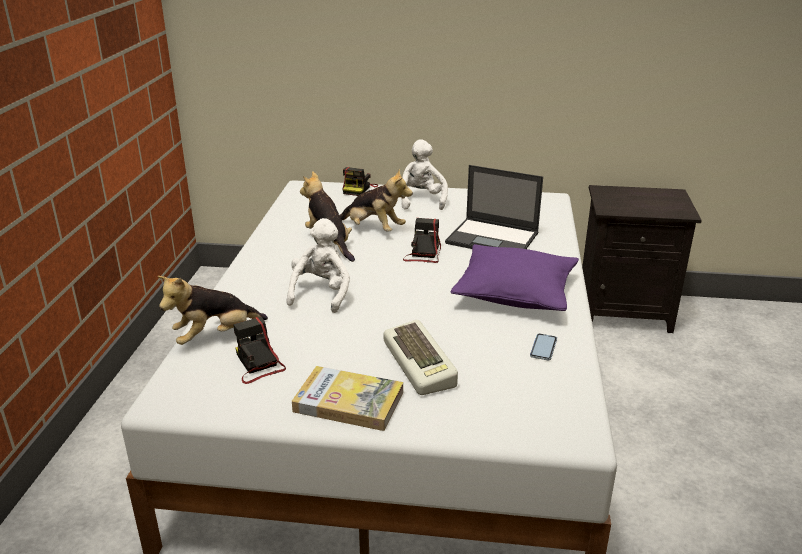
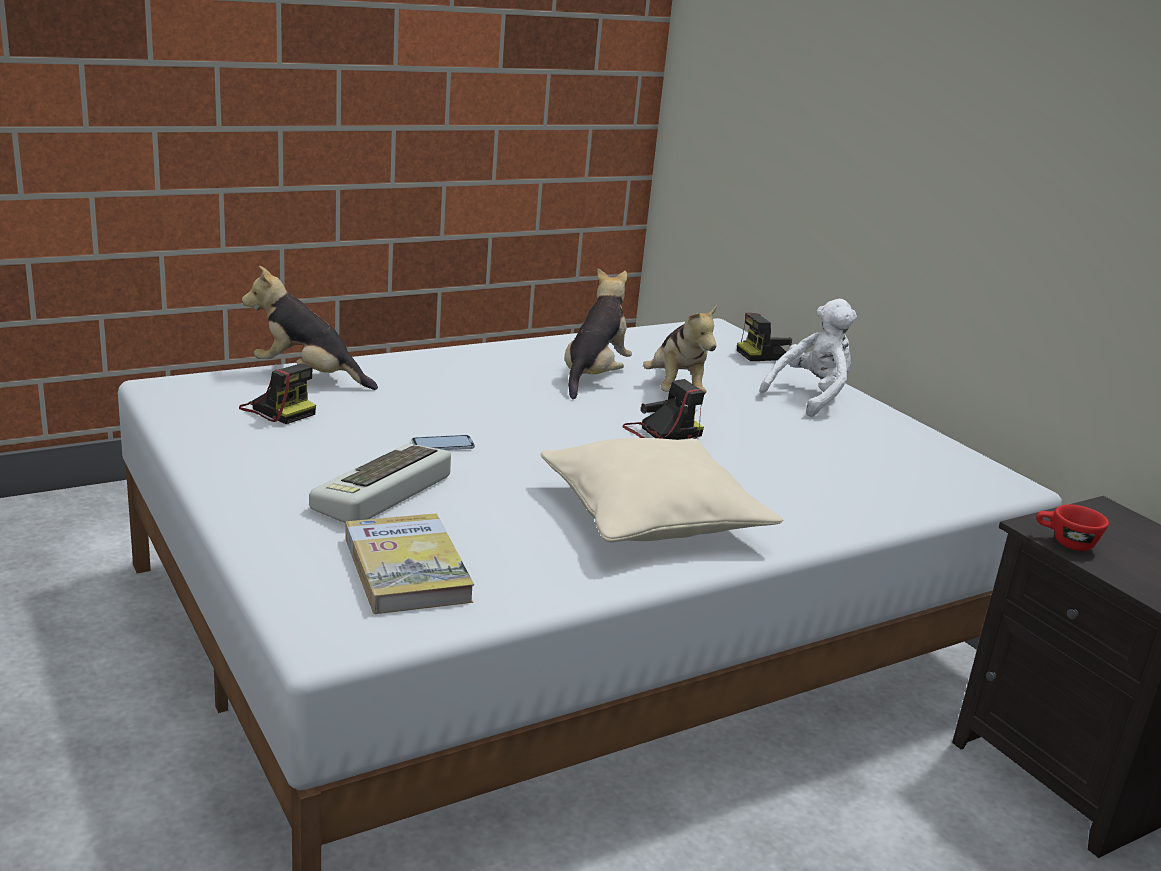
camera: 50 degrees right, 5 degrees down
(258, 364) = (278, 409): camera -> camera turned 105 degrees clockwise
(321, 293) = (470, 401): white plush toy -> none
(348, 402) = (255, 472): book -> book (406, 569)
(493, 238) = (788, 469): laptop -> none
(515, 293) = (652, 517): purple pillow -> beige pillow
(543, 348) = (527, 568): phone -> phone (443, 445)
(624, 210) = (1065, 542): none -> red cup

